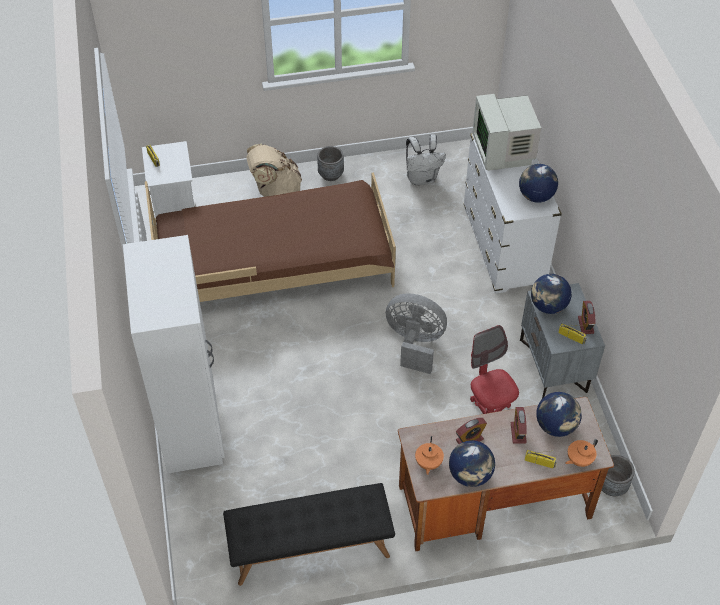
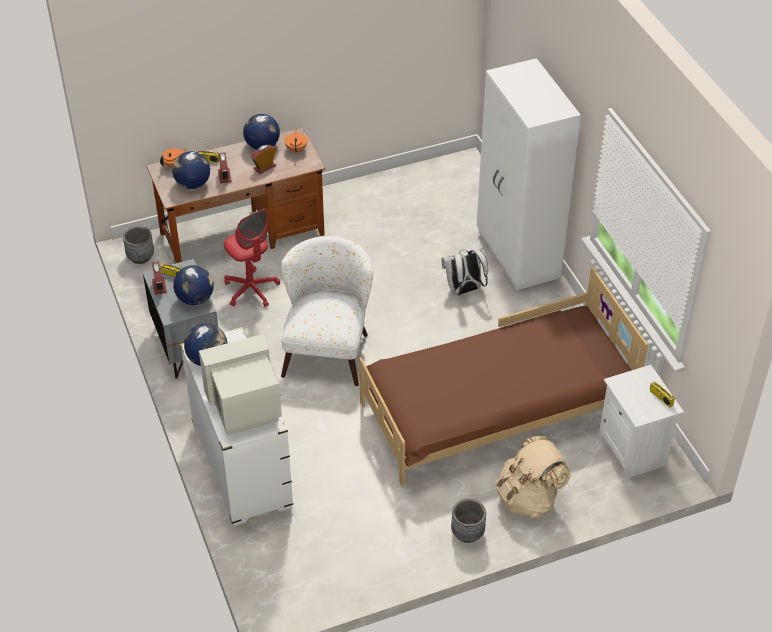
camera: 170 degrees right, 5 degrees down
(310, 549) = (387, 188): black bench -> none
(414, 344) = (328, 348): grey fan -> white armchair
(422, 178) = (350, 544): white backpack -> white backpack (464, 290)
(504, 152) = (245, 409): monitor -> monitor turned 90 degrees counterclockwise

